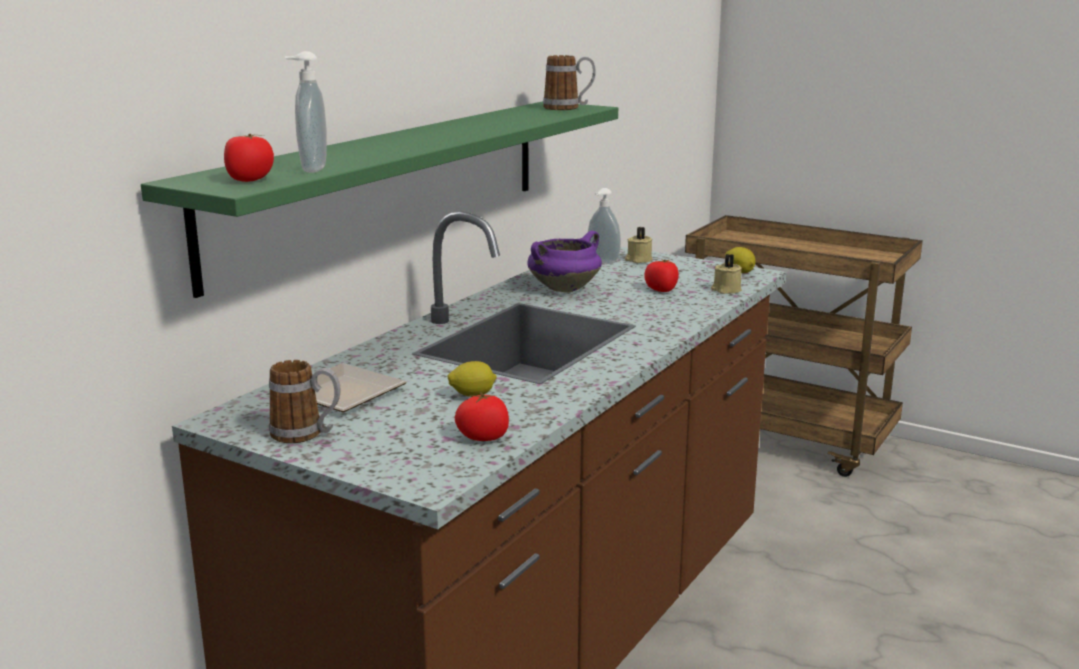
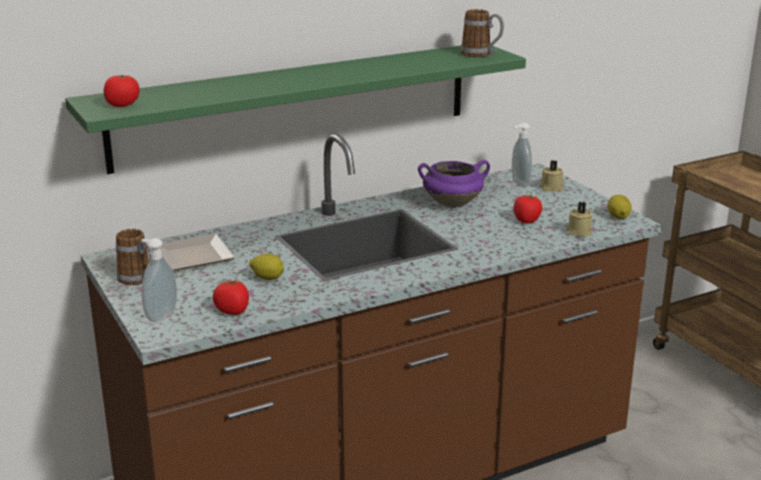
camera: 30 degrees right, 5 degrees up
(311, 169) = (173, 100): soap dispenser -> soap dispenser (160, 315)

